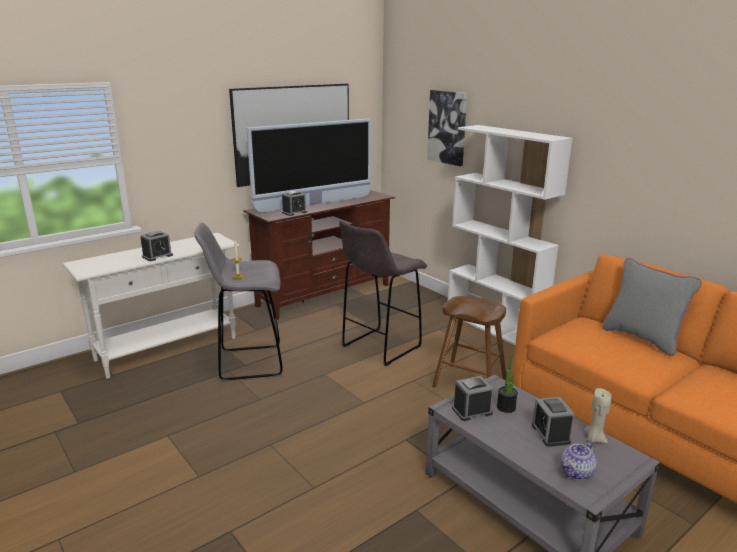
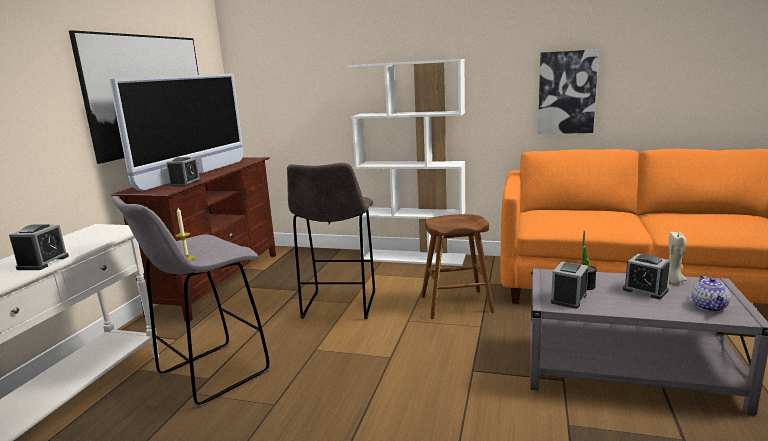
camera: 35 degrees left, 5 degrees down
(447, 127) = (318, 74): picture -> picture (566, 92)
(642, 338) = (589, 210): grey pillow -> none

